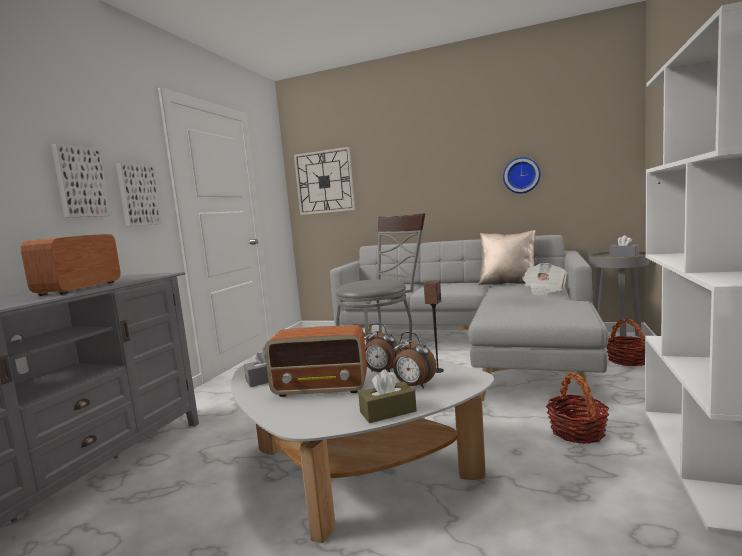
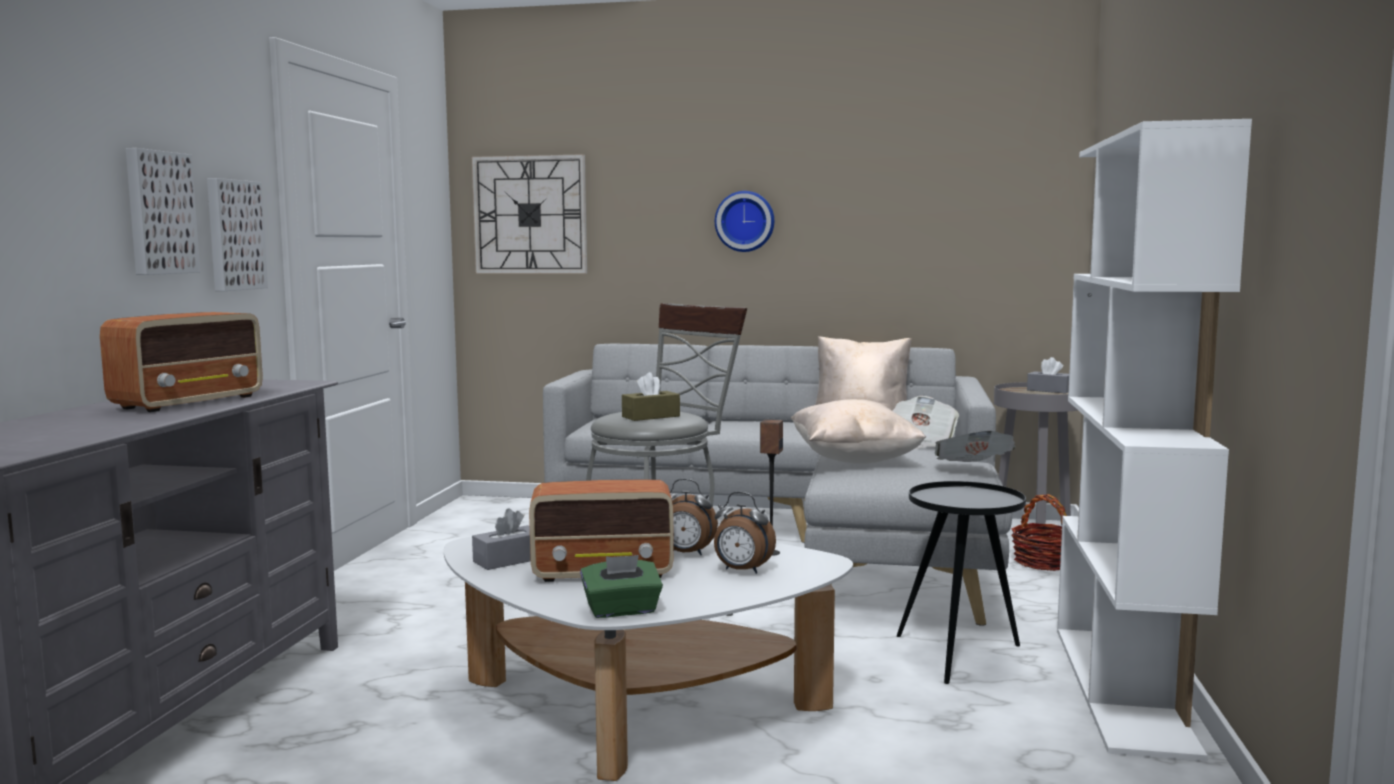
camera: 10 degrees left, 0 degrees up
(79, 289) = (190, 402): radio -> radio turned 150 degrees counterclockwise
(318, 423) = (622, 610): none -> green tissue box
(388, 412) = (715, 599): brown tissue box -> brown tissue box (651, 416)
(501, 303) = (854, 461): none -> beige pillow
(521, 175) = (892, 240): wall clock -> wall clock (745, 221)
(577, 432) = (961, 655): basket -> black side table
(578, 306) = (973, 470): none -> newspaper

